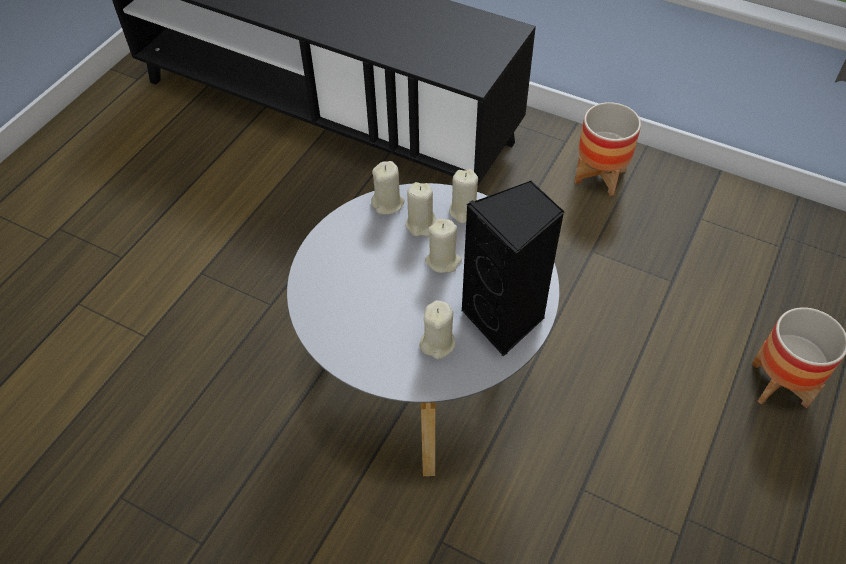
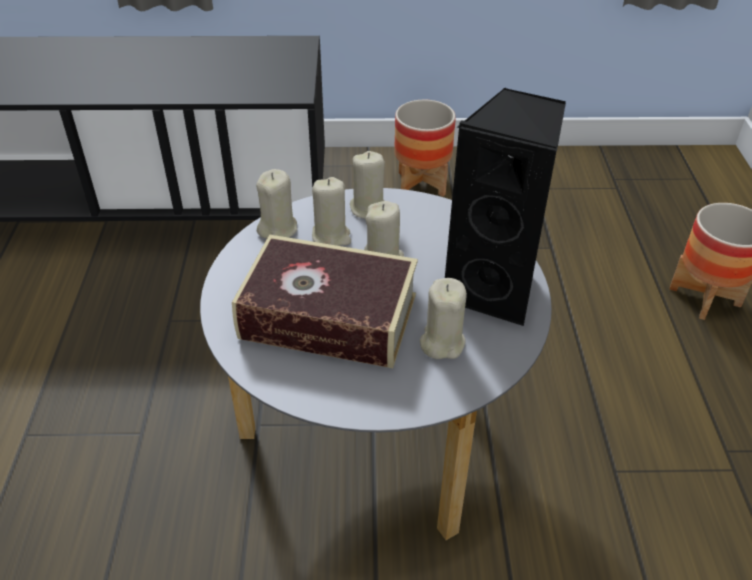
camera: 30 degrees left, 10 degrees down
(376, 290) = (329, 317): none -> book

